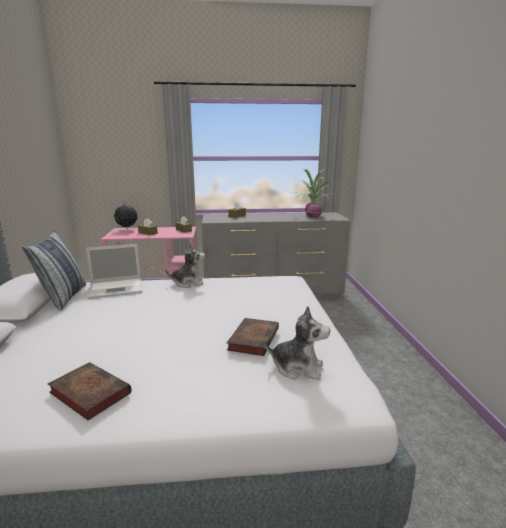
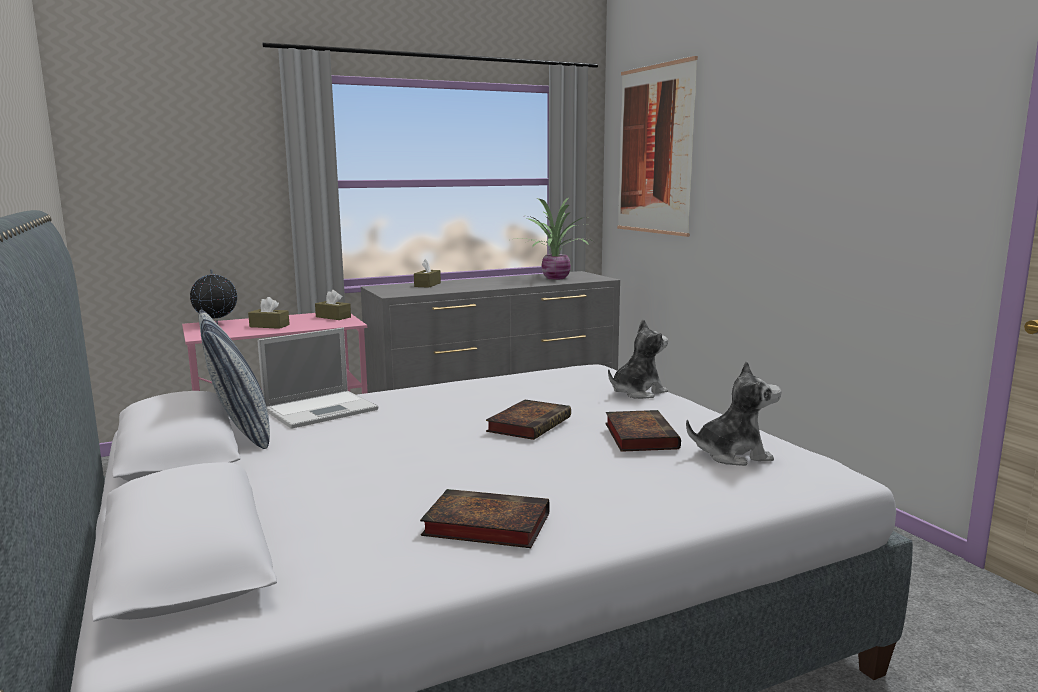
camera: 20 degrees left, 5 degrees down
(188, 283) = (438, 389): plush toy -> plush toy (637, 392)
(204, 317) = (529, 424): none -> book
(381, 139) = (655, 150): none -> picture

